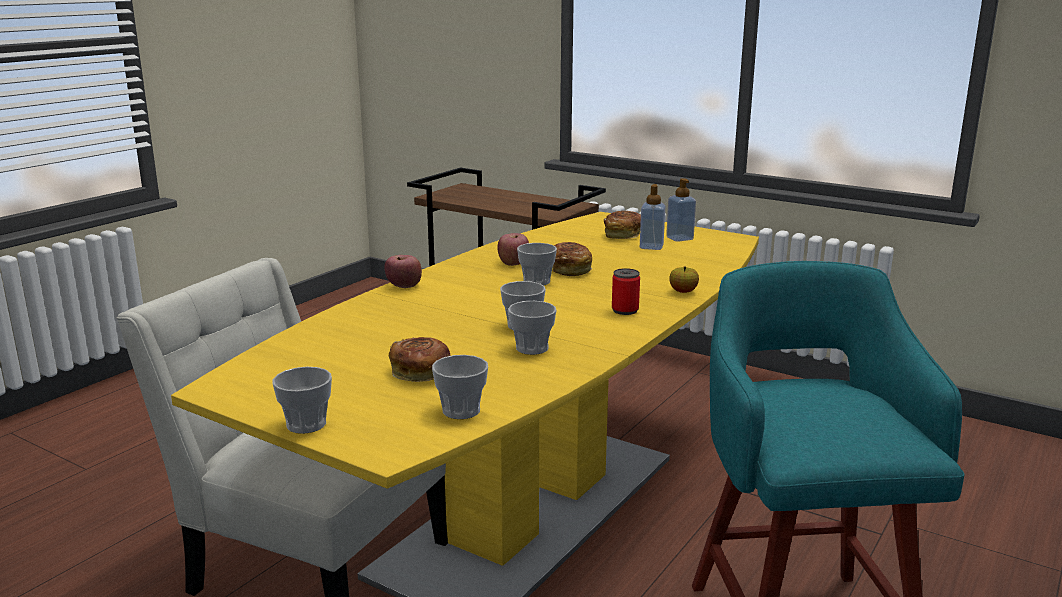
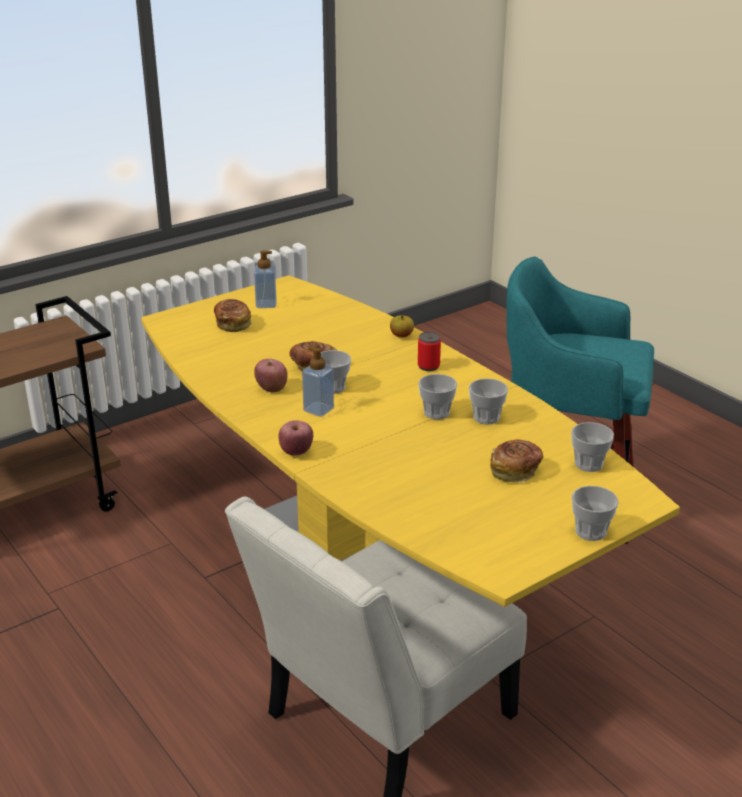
camera: 70 degrees left, 10 degrees up
(651, 247) = (279, 321): soap dispenser -> soap dispenser (318, 409)

